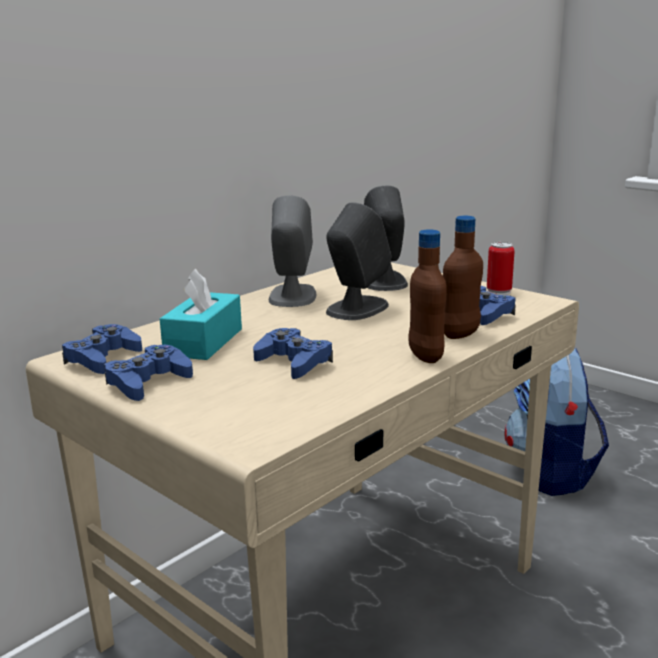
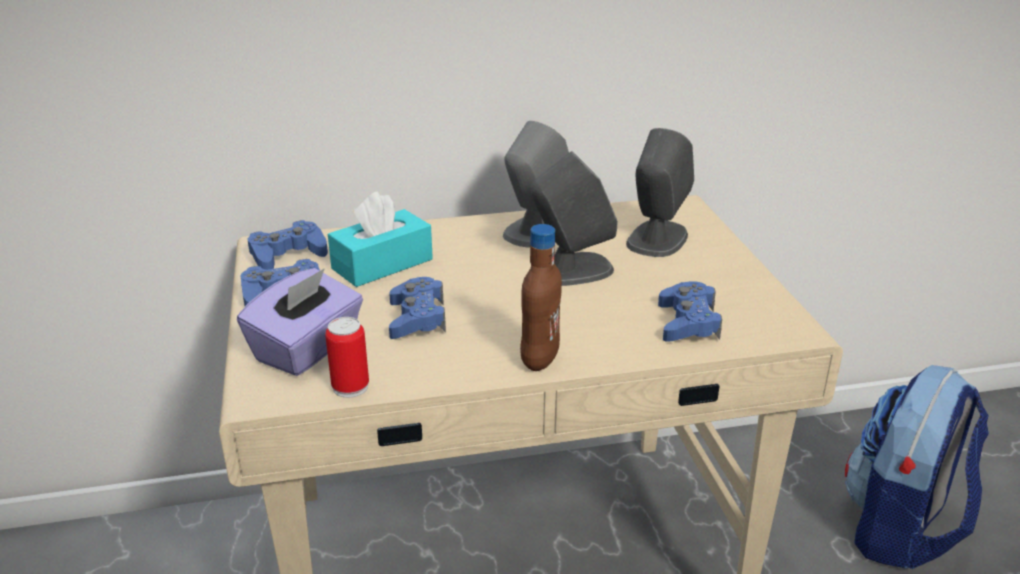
camera: 35 degrees right, 10 degrees up
(237, 405) = (308, 349): none -> purple tissue box
(460, 334) = (619, 344): brown bottle -> none
(499, 291) = (762, 297): can -> can (350, 387)

